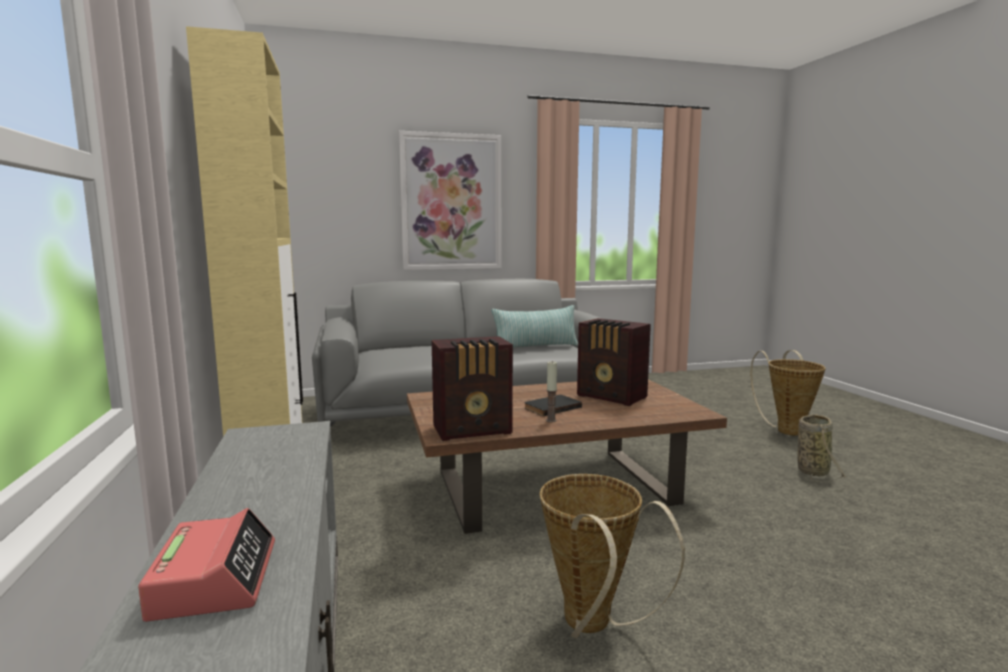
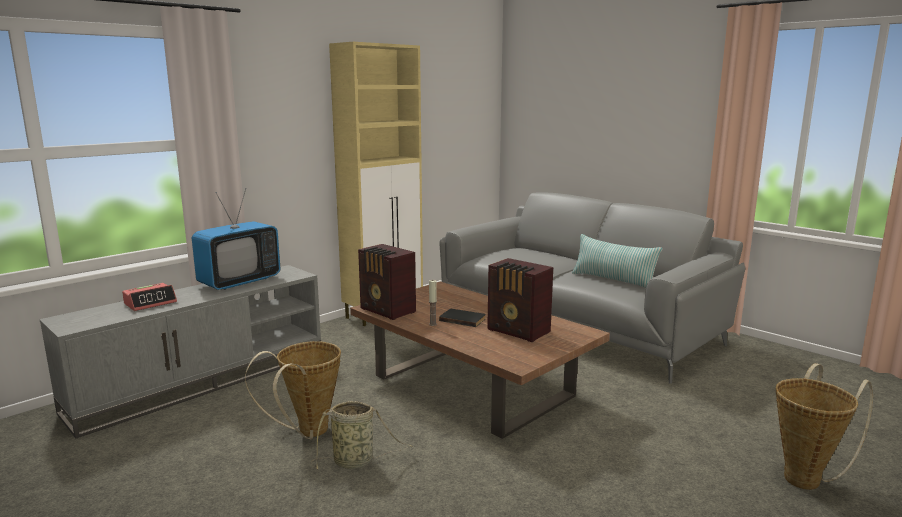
camera: 60 degrees right, 5 degrees up
(249, 472) = (239, 282): none -> television
(451, 202) = (637, 122): picture -> none
(612, 397) = (519, 331): radio -> radio turned 60 degrees counterclockwise
(812, 470) = (680, 501): basket -> basket (356, 462)

